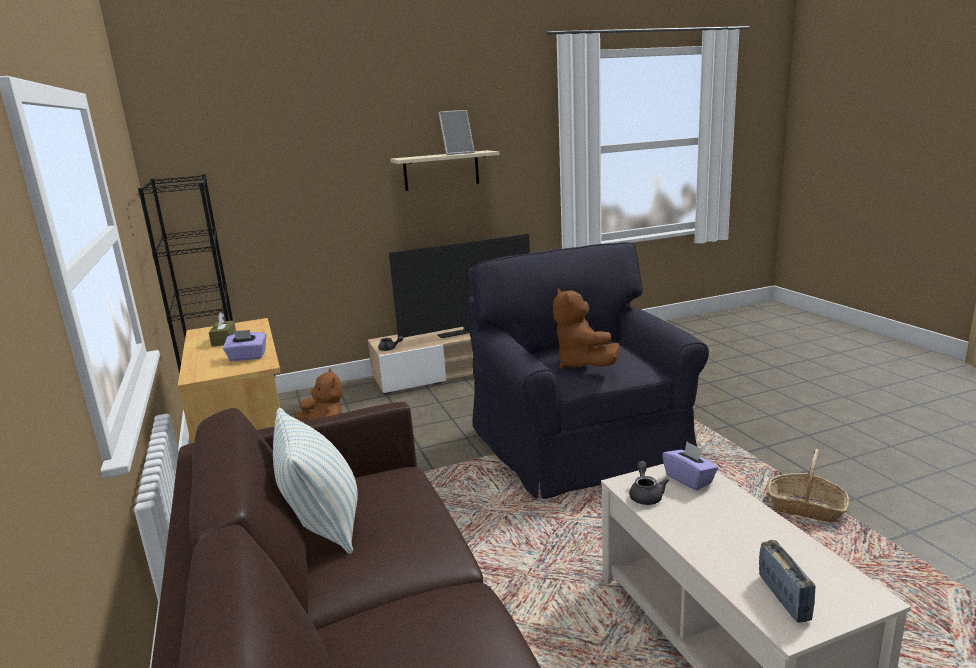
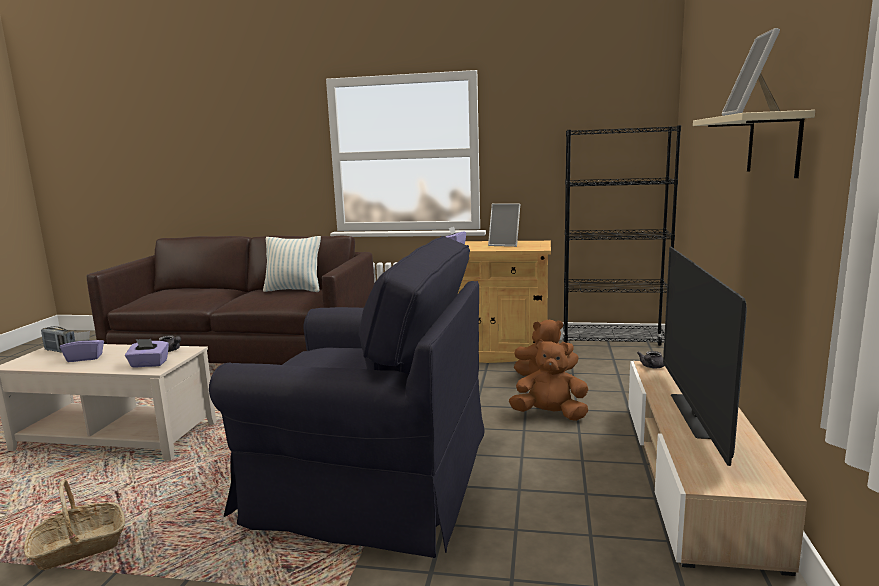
camera: 120 degrees right, 5 degrees down
(224, 340) = (505, 244): brown tissue box -> picture frame
(582, 364) = (331, 355): brown plush toy -> brown plush toy (550, 415)
(754, 544) = (85, 358): none -> purple tissue box

